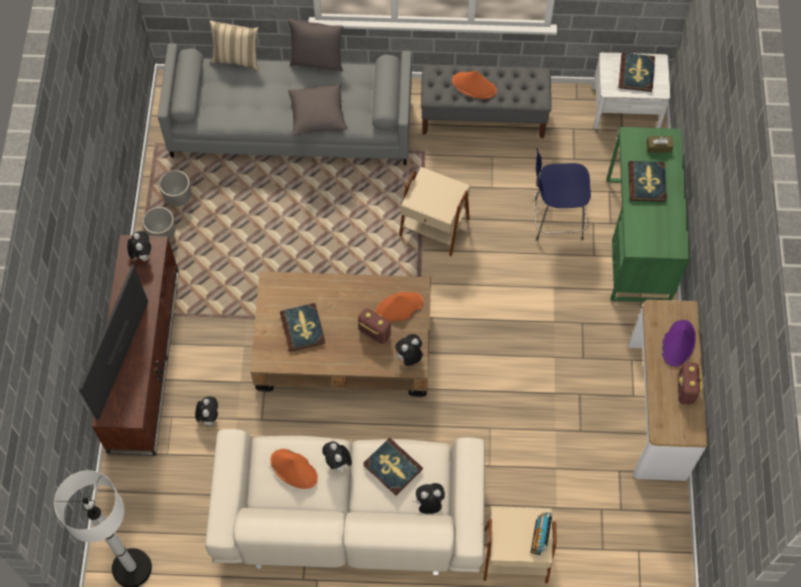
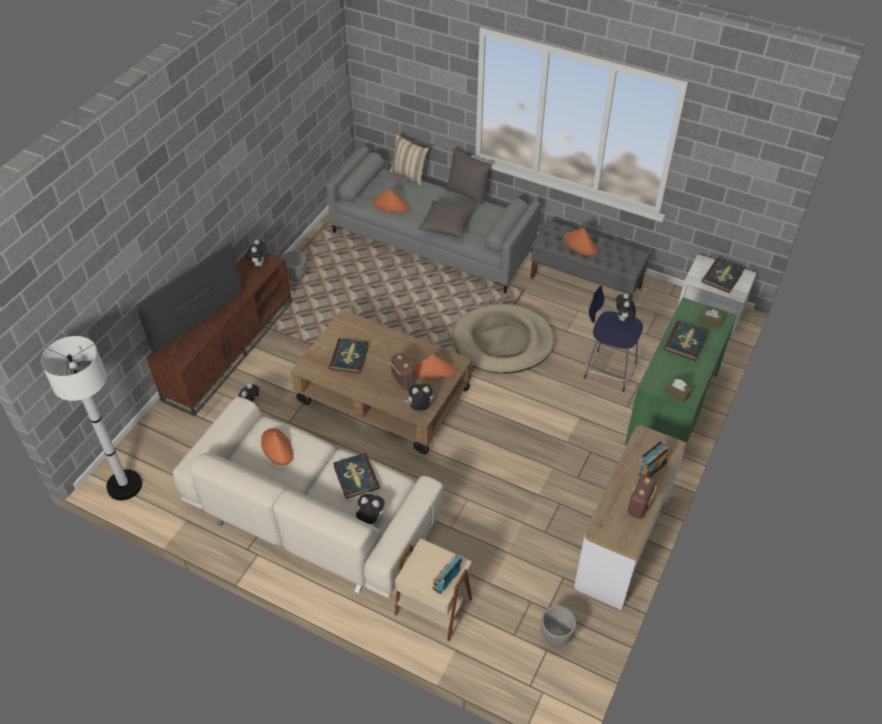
camera: 25 degrees right, 15 degrees down
(178, 198) = (322, 258): planter -> planter (556, 636)
(239, 111) = (390, 205): none -> orange hat
(338, 463) = (314, 457): plush toy -> plush toy (623, 319)
(434, 228) = (503, 342): beige side table -> beige dog bed
(664, 248) = (676, 393): none -> brown tissue box
(678, 343) = (651, 467): purple hat -> radio

